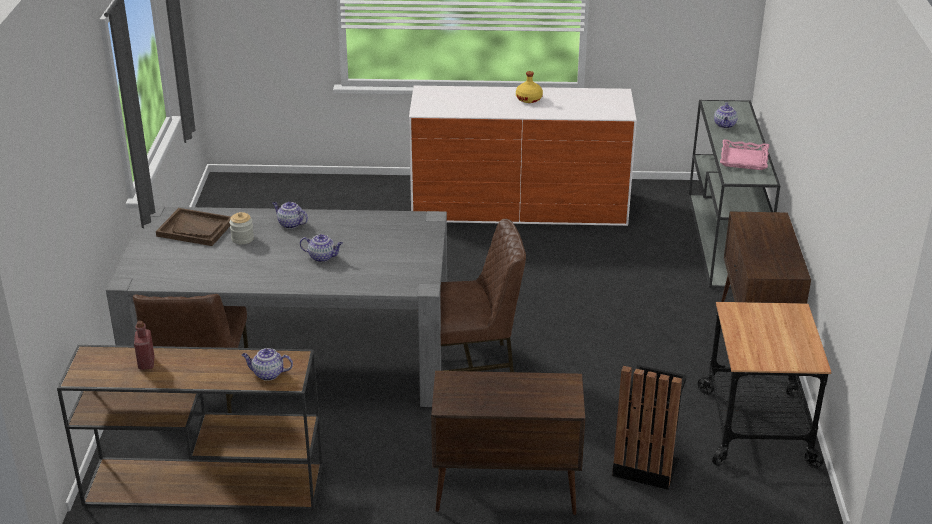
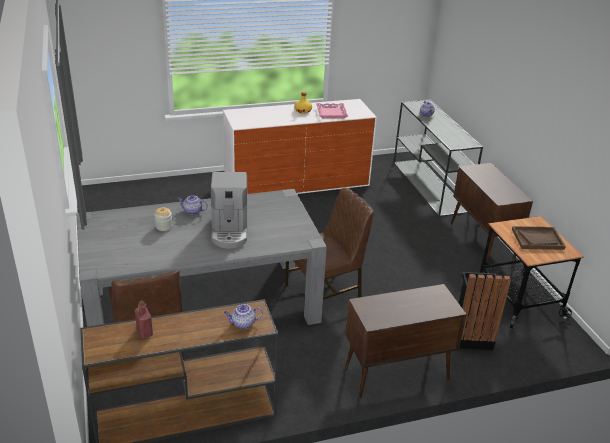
camera: 20 degrees left, 0 degrees up
(195, 229) = (124, 224): brown tray -> brown tray (537, 239)
(322, 257) = (230, 231): teapot -> coffee machine
(743, 159) = (451, 133): pink tray -> pink tray (331, 113)

